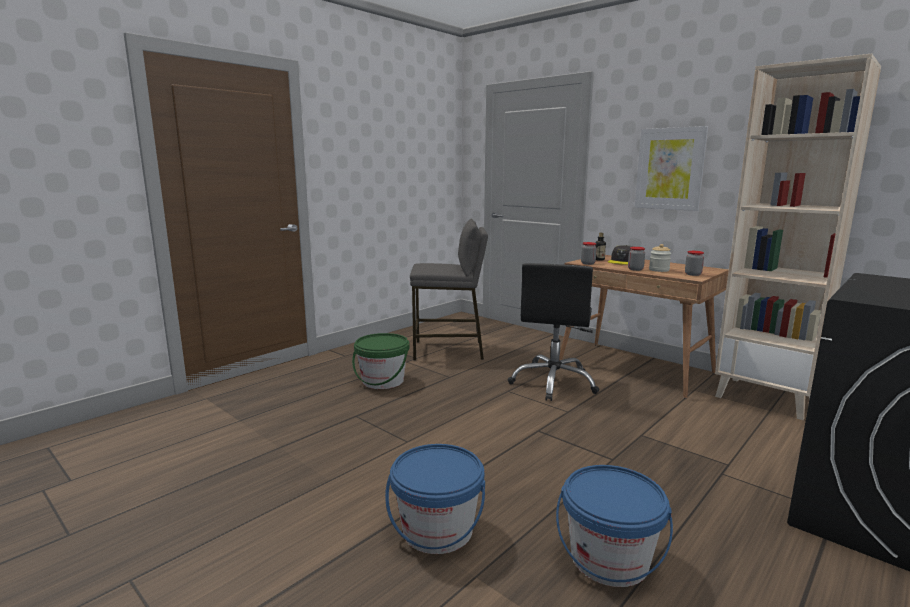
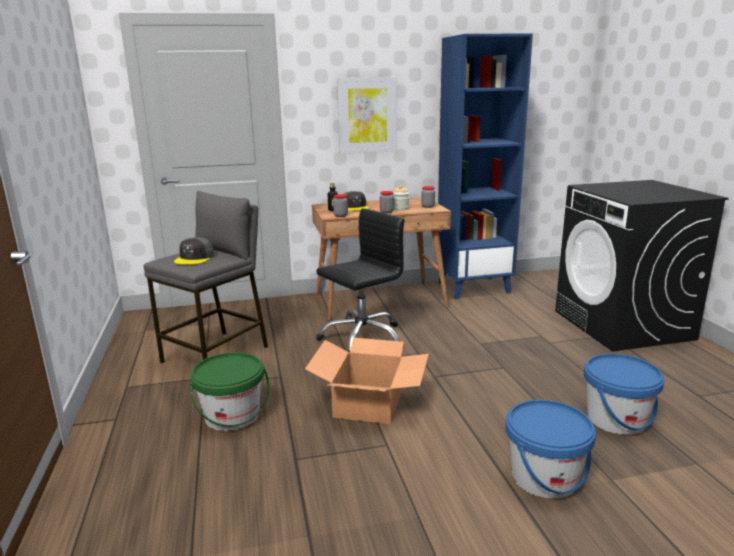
camera: 55 degrees left, 5 degrees up
(436, 266) = (194, 258): none -> grey cap
(457, 417) = (369, 403): none -> cardboard box
(554, 383) = (362, 337): black office chair -> black office chair turned 90 degrees counterclockwise
(766, 397) = (474, 287): beige bookcase -> blue bookcase

